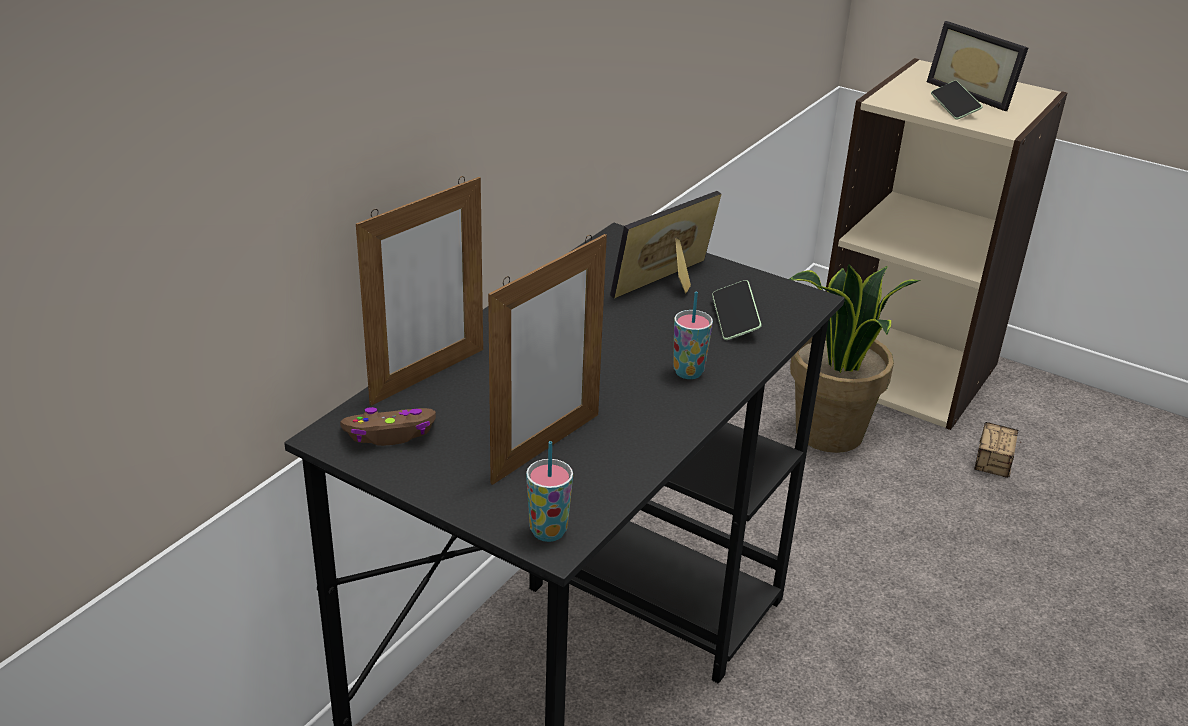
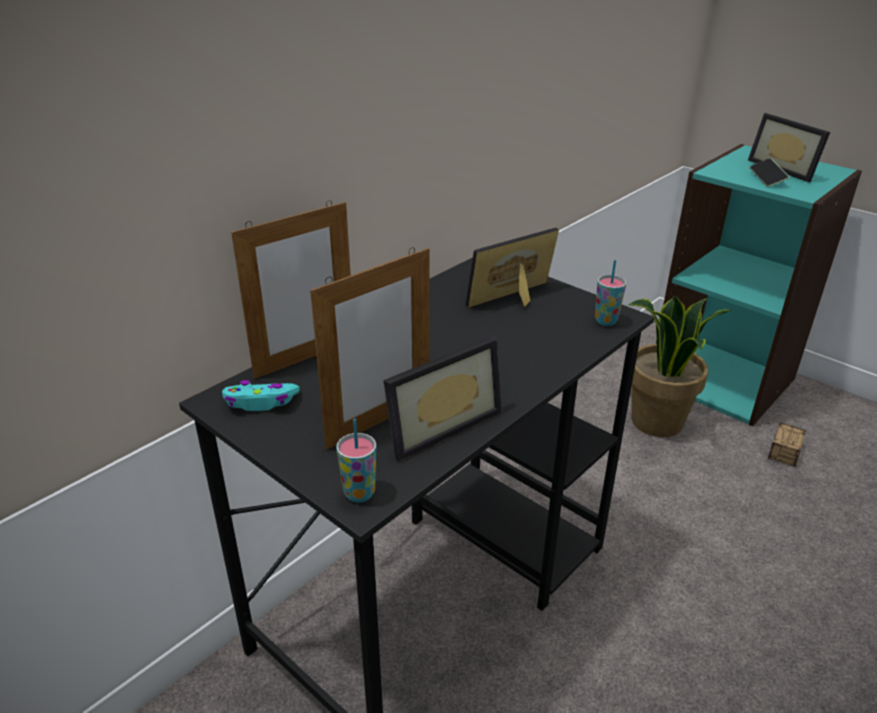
camera: 10 degrees right, 0 degrees up
(390, 434) = (261, 402): brown game controller -> turquoise game controller
(617, 445) = (437, 424): none -> picture frame
(688, 372) = (512, 368): cup -> cup (605, 321)
(734, 320) = (559, 329): phone -> none
(906, 371) = (722, 379): beige bookcase -> turquoise bookcase

